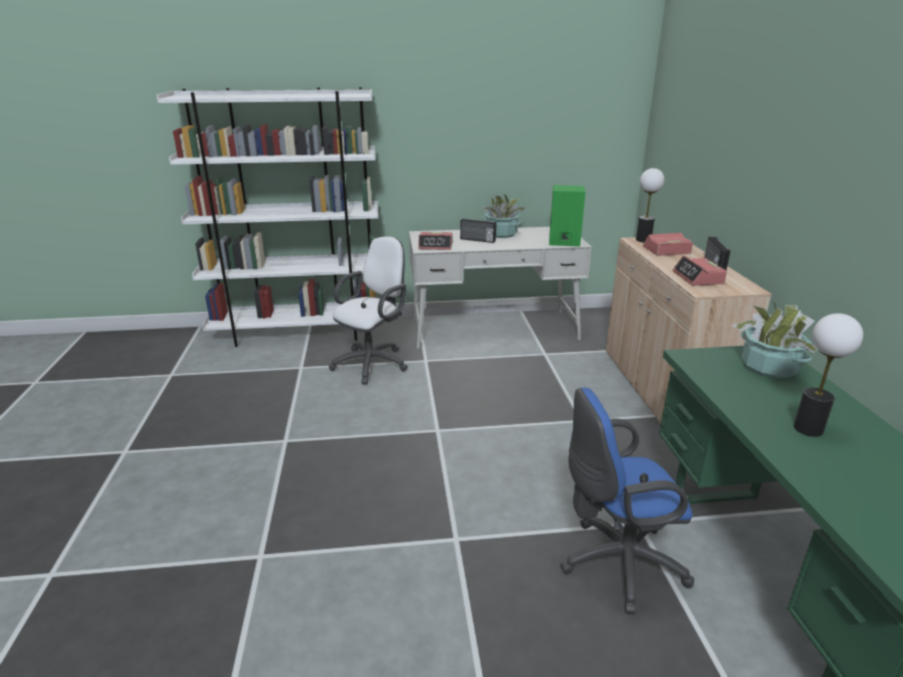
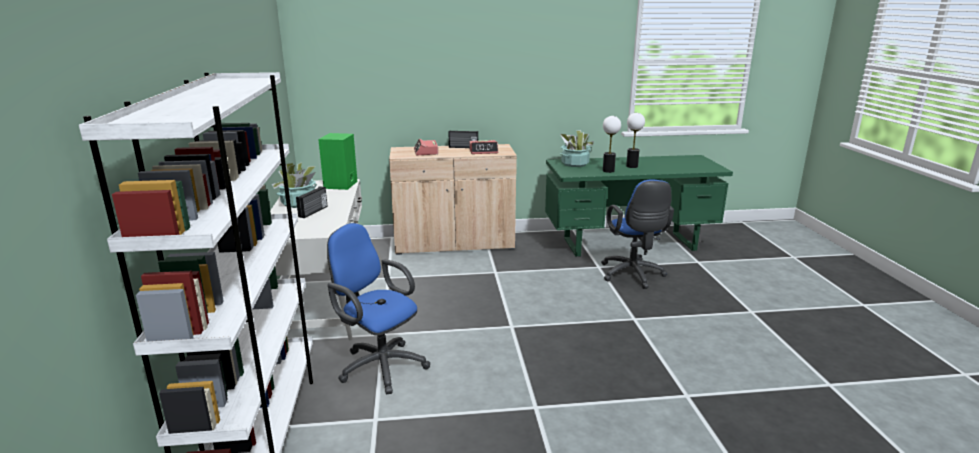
camera: 90 degrees left, 5 degrees down
(374, 363) = (379, 365): white office chair -> blue office chair
(436, 246) = (323, 227): alarm clock -> none
(643, 240) = (399, 154): table lamp -> table lamp (608, 171)

